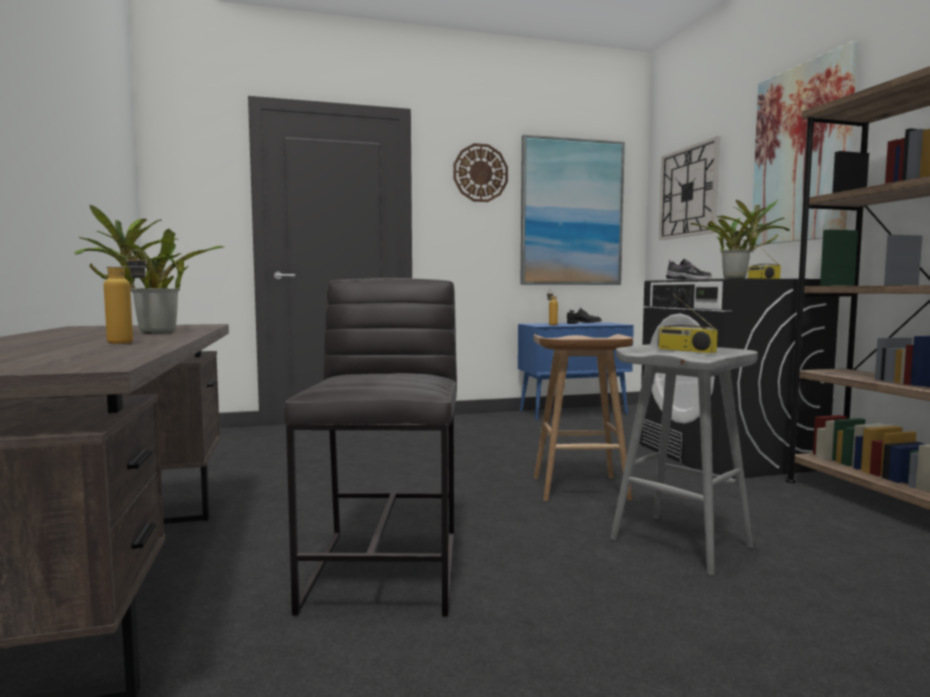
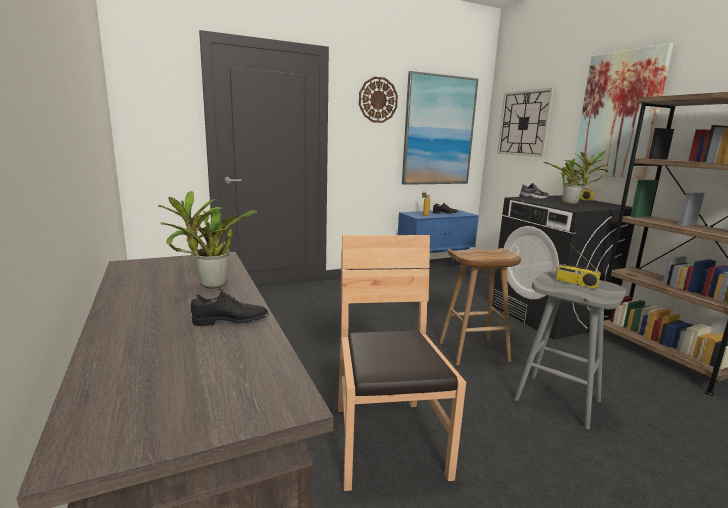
camera: 10 degrees left, 10 degrees up
(130, 342) = (231, 321): bottle -> black shoe
(386, 570) = (387, 441): grey stool -> brown chair

